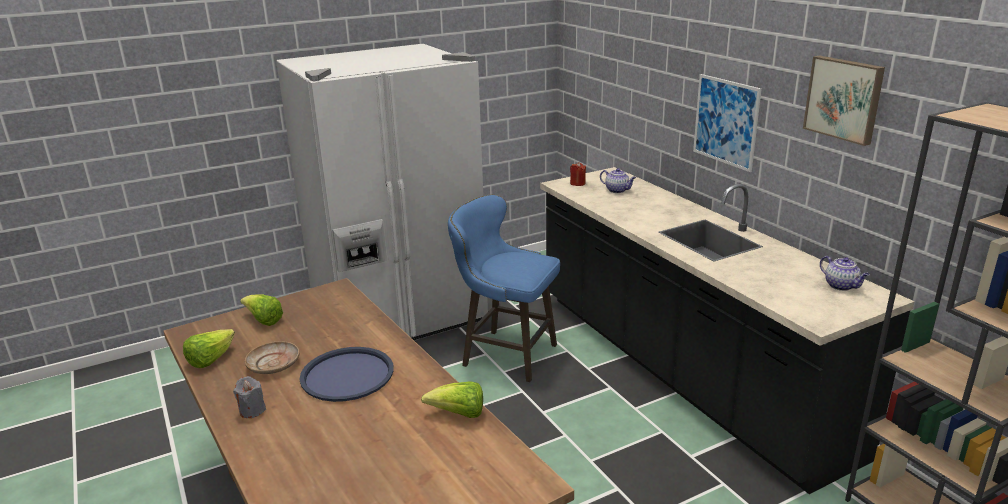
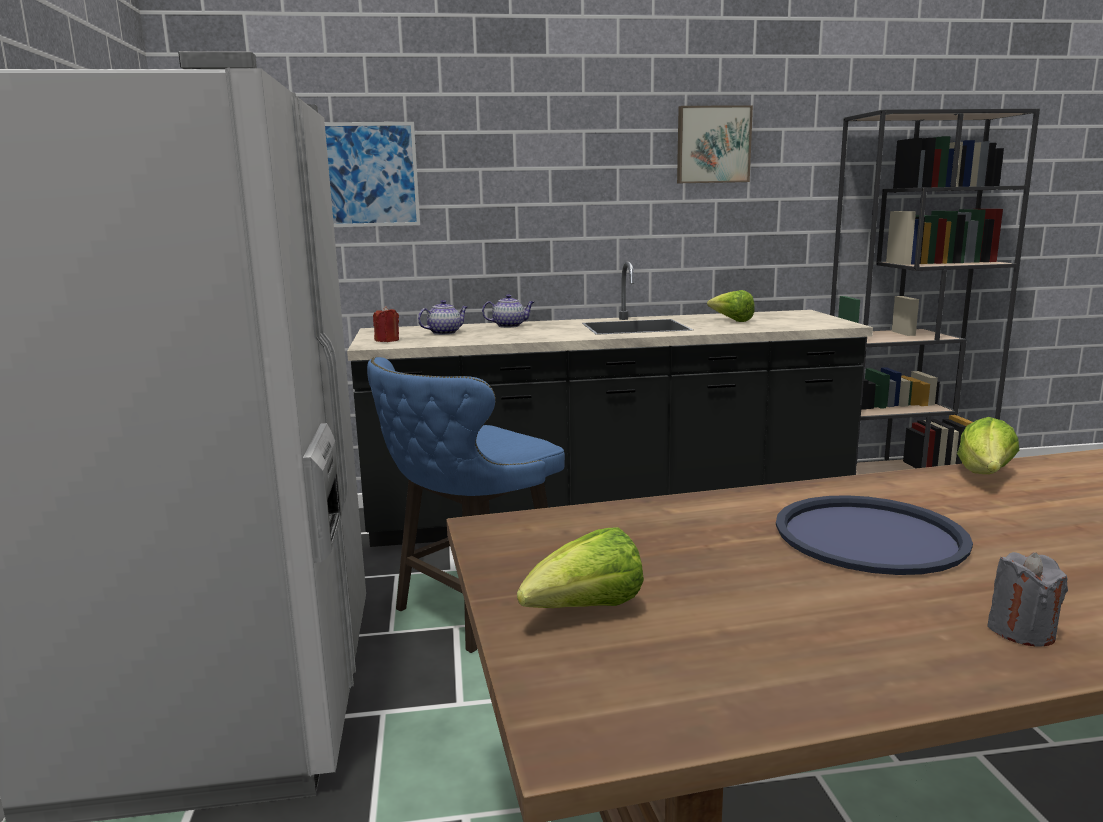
camera: 70 degrees left, 10 degrees down
(211, 359) = (772, 689): lettuce -> lettuce (731, 321)
(274, 364) = (815, 603): beige plate -> none
(725, 121) = (563, 206): picture -> picture (366, 175)
(841, 286) = (774, 315): teapot -> teapot (509, 326)

